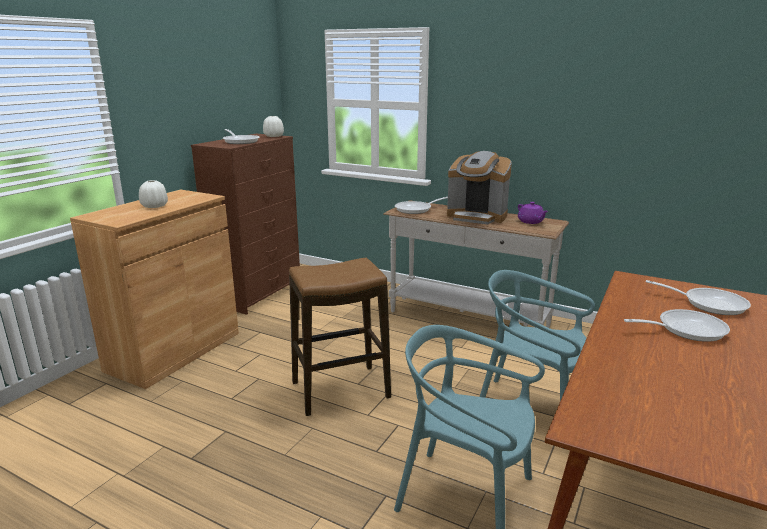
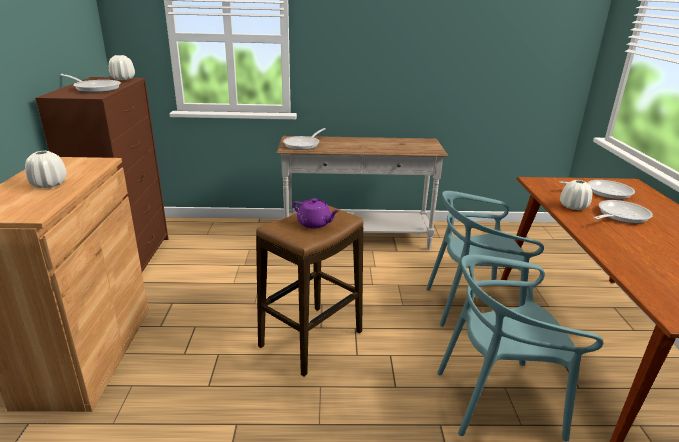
camera: 30 degrees left, 5 degrees up
(477, 216) = (365, 144): coffee machine -> none
(531, 222) = (412, 143): purple teapot -> purple teapot (315, 223)
(636, 309) = (573, 207): none -> white vase

